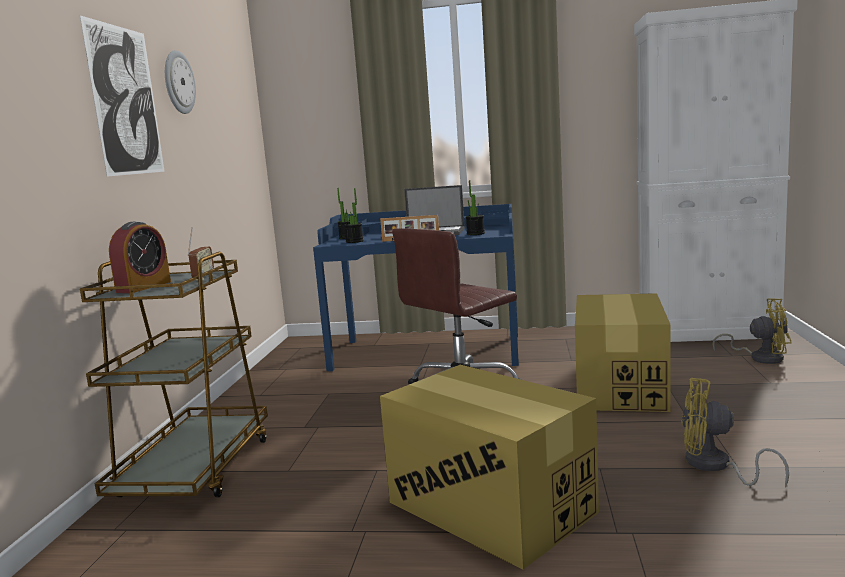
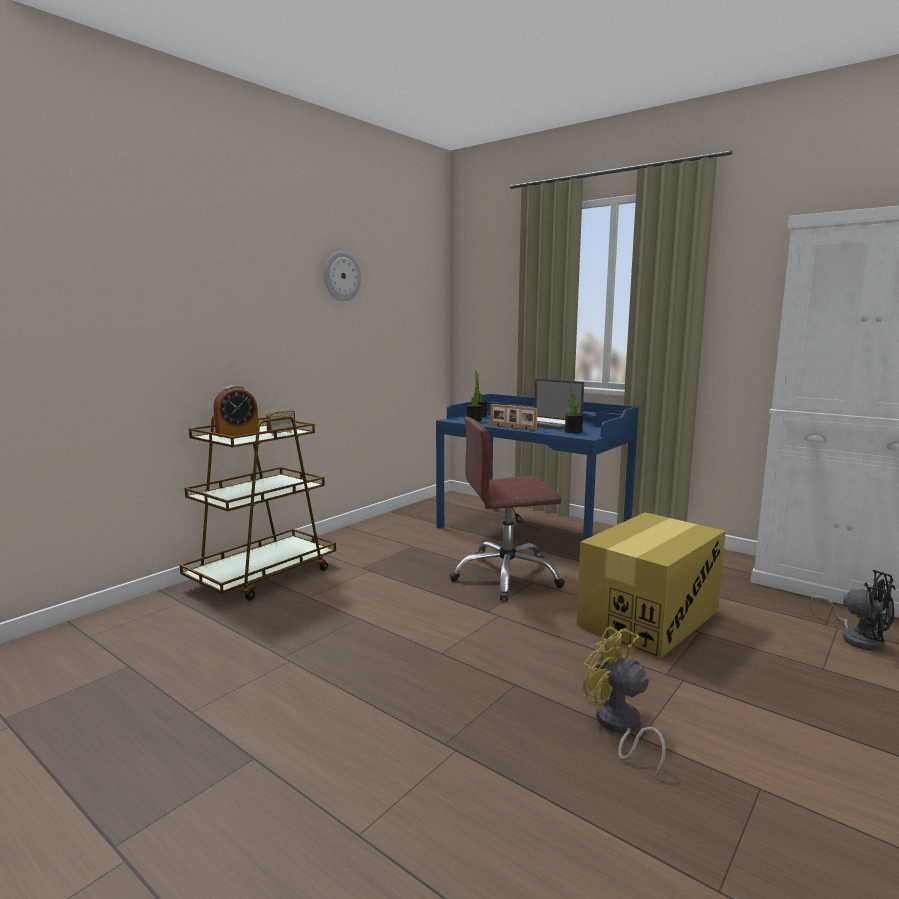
camera: 30 degrees right, 0 degrees up
(125, 101) = (275, 292): picture -> none
(490, 507) = (388, 679): cardboard box -> none
(760, 357) = (857, 637): yellow fan -> black fan

